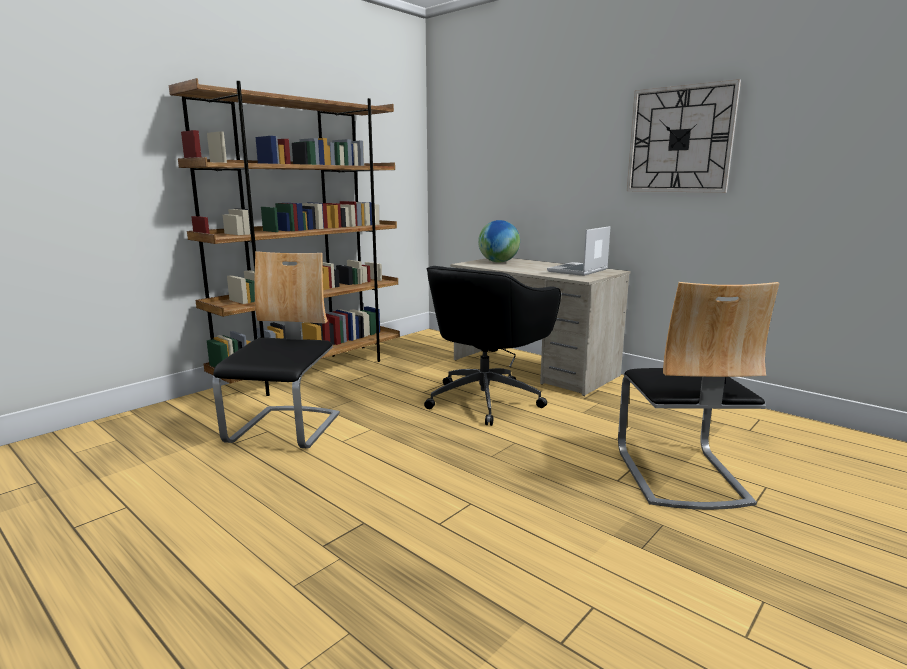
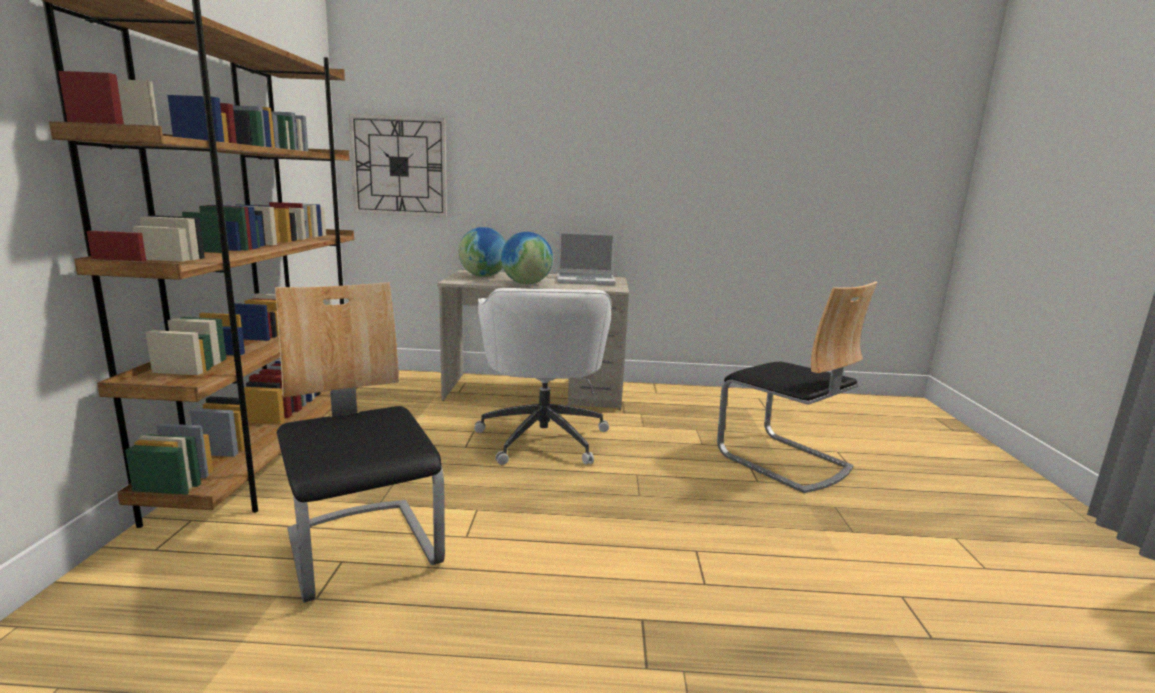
camera: 40 degrees left, 0 degrees up
(486, 399) = (543, 436): black office chair -> white office chair
(516, 269) = (526, 283): none -> globe
(578, 271) = (586, 280): laptop -> laptop turned 90 degrees counterclockwise
(680, 140) = (670, 149): wall clock -> wall clock (399, 166)

